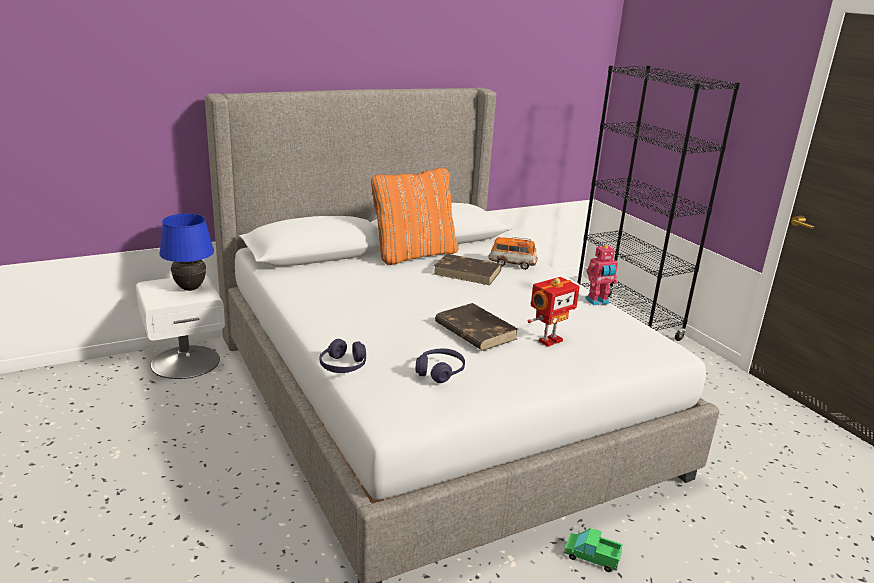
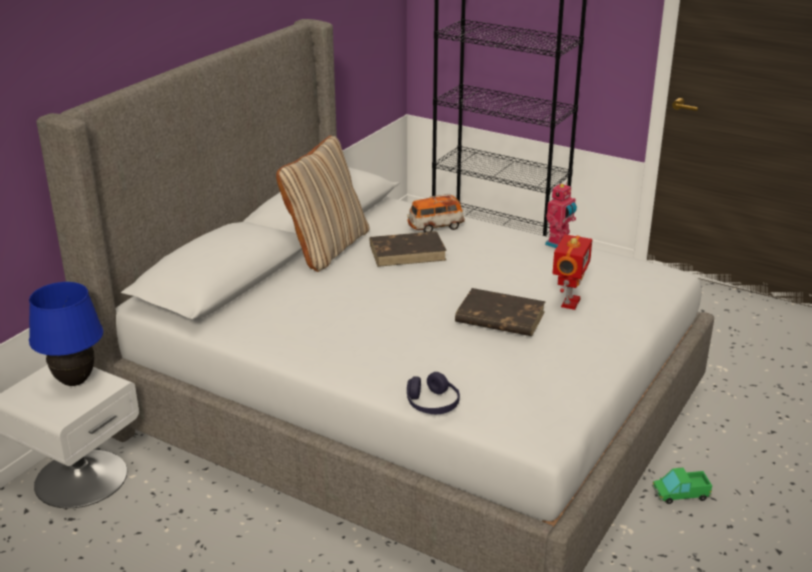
camera: 30 degrees left, 5 degrees up
(414, 254) = (326, 248): orange pillow -> beige pillow
(440, 372) = (526, 373): purple headphones -> none

